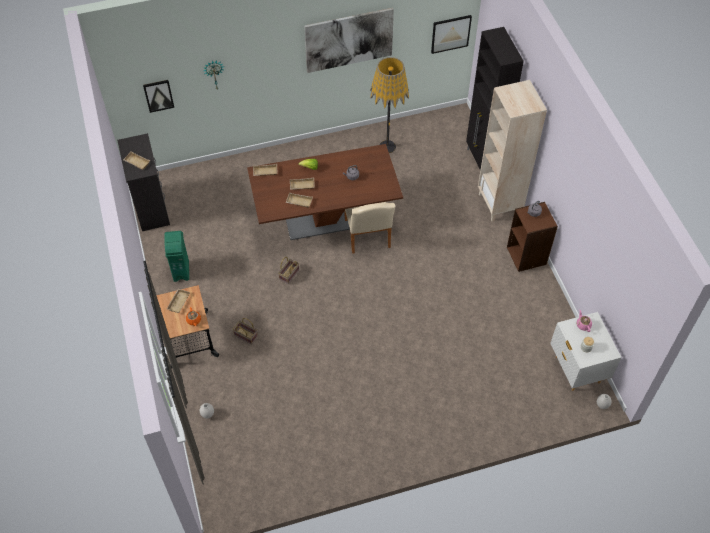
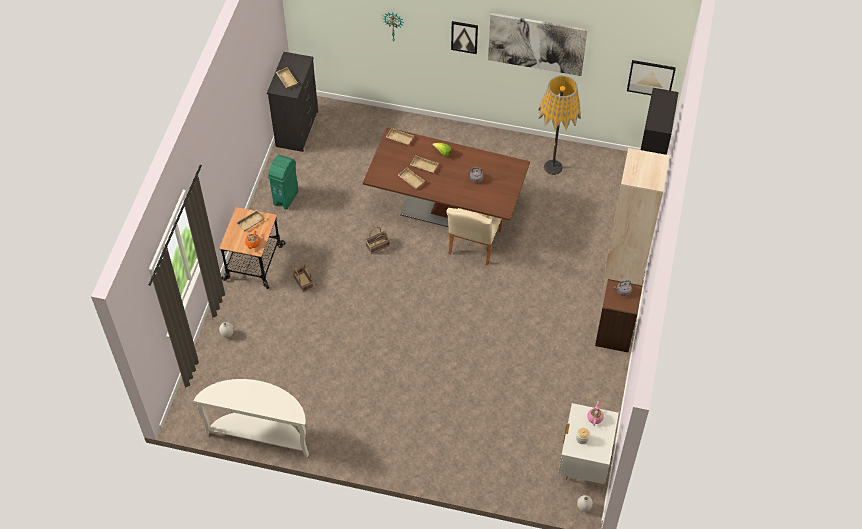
camera: 30 degrees right, 0 degrees up
(158, 95) = (336, 25): picture -> picture (464, 36)
(298, 487) = (261, 433): none -> white console table

